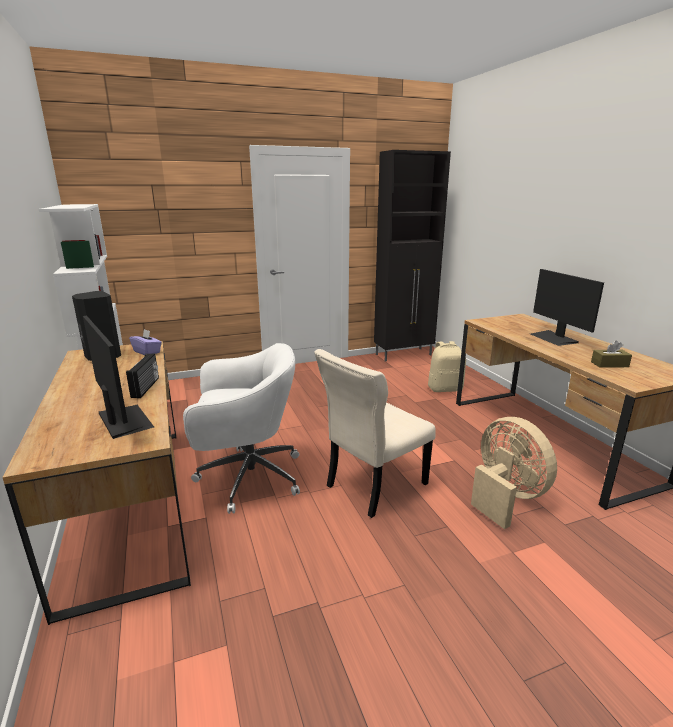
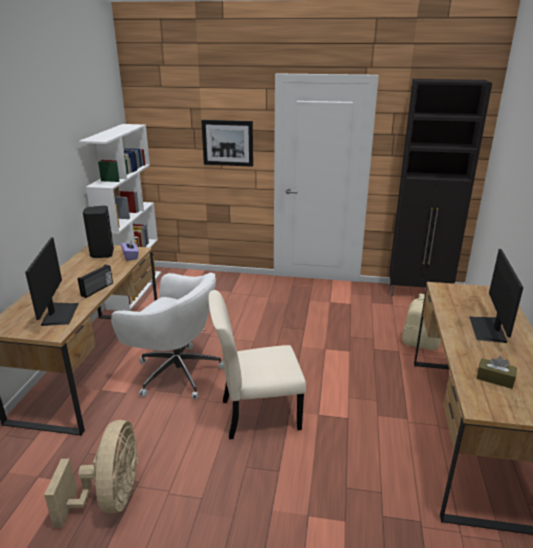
camera: 30 degrees right, 5 degrees up
(201, 224) = (227, 143): none -> picture
(505, 496) = (357, 469): beige fan -> beige fan (110, 498)

